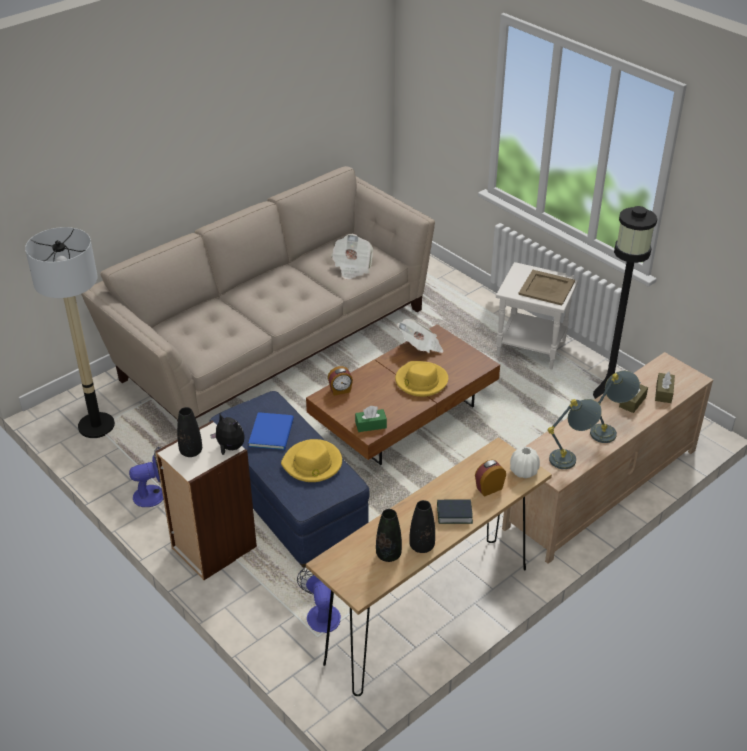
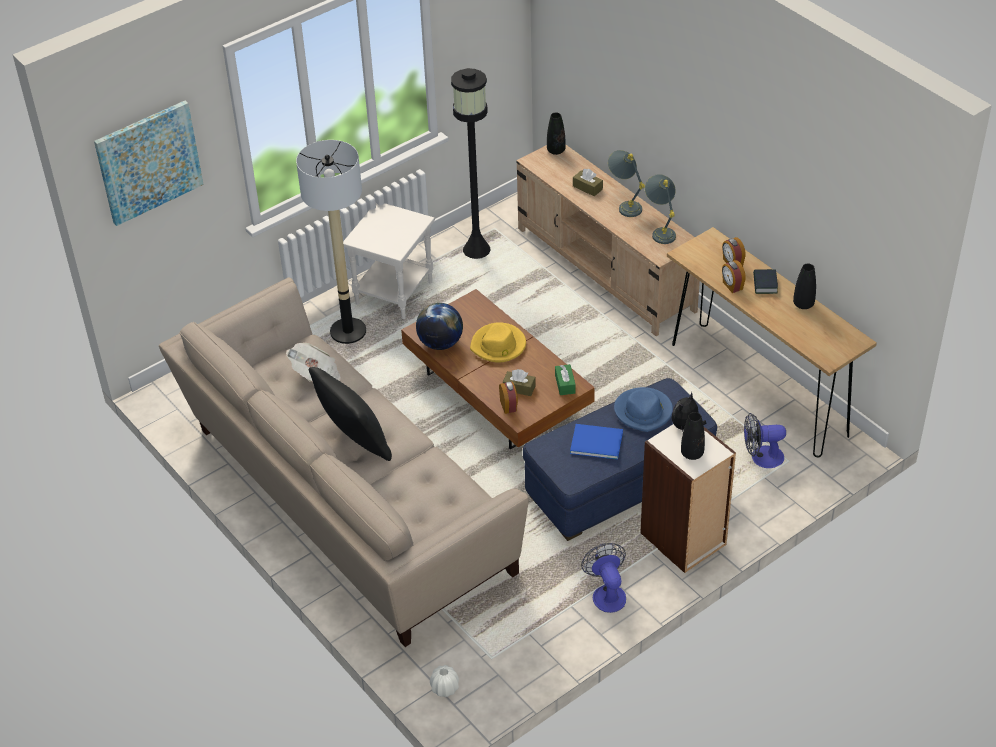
camera: 85 degrees left, 5 degrees up
(96, 426) = (489, 660): floor lamp -> floor lamp (348, 332)
(272, 291) = (354, 442): none -> black pillow
(312, 464) = (644, 411): yellow hat -> blue hat
(388, 555) = (815, 323): black vase -> black vase (556, 150)
(420, 347) = (440, 343): newspaper -> globe
(434, 61) = (148, 162): none -> picture
(448, 487) = (732, 286): none -> alarm clock
(523, 471) = (711, 241): white vase -> white vase (444, 688)
(547, 288) = (394, 224): beige tray -> none
(663, 392) = (575, 168): brown tissue box -> brown tissue box (519, 388)

